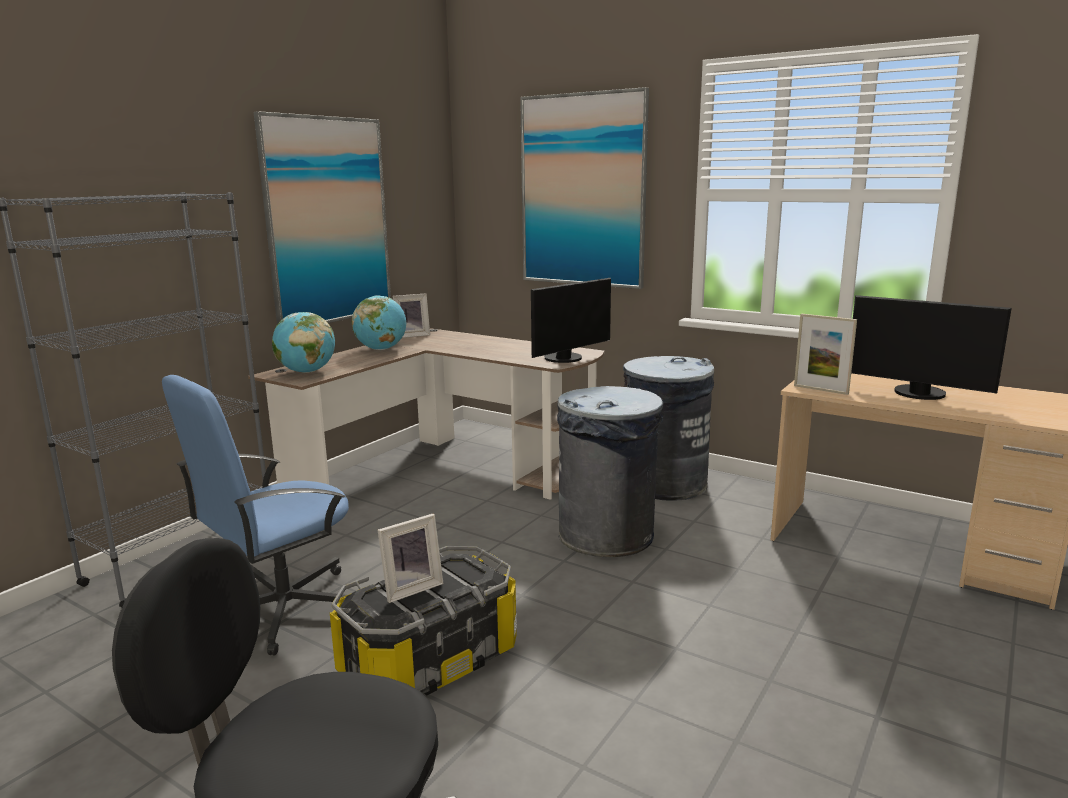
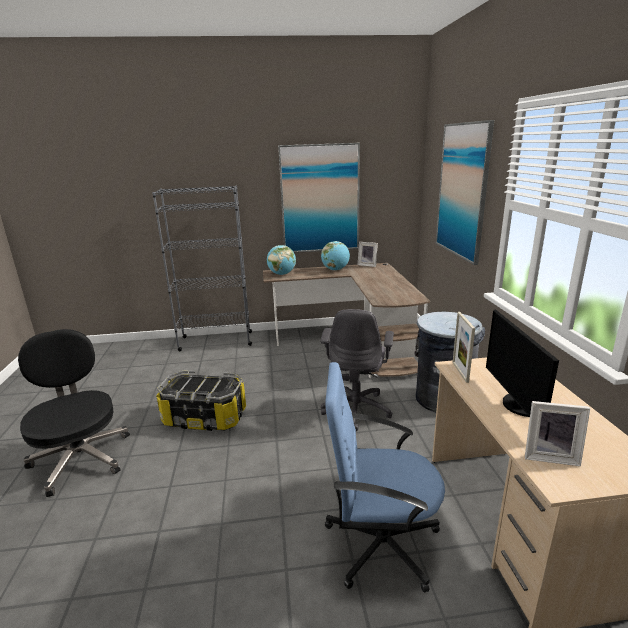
camera: 50 degrees right, 5 degrees up
(282, 609) = (206, 373): blue office chair -> blue office chair (380, 543)
(410, 588) = (196, 382): picture frame -> picture frame (549, 455)
(566, 359) = (394, 299): monitor -> none
(607, 536) = (356, 409): grey trash can -> grey office chair

